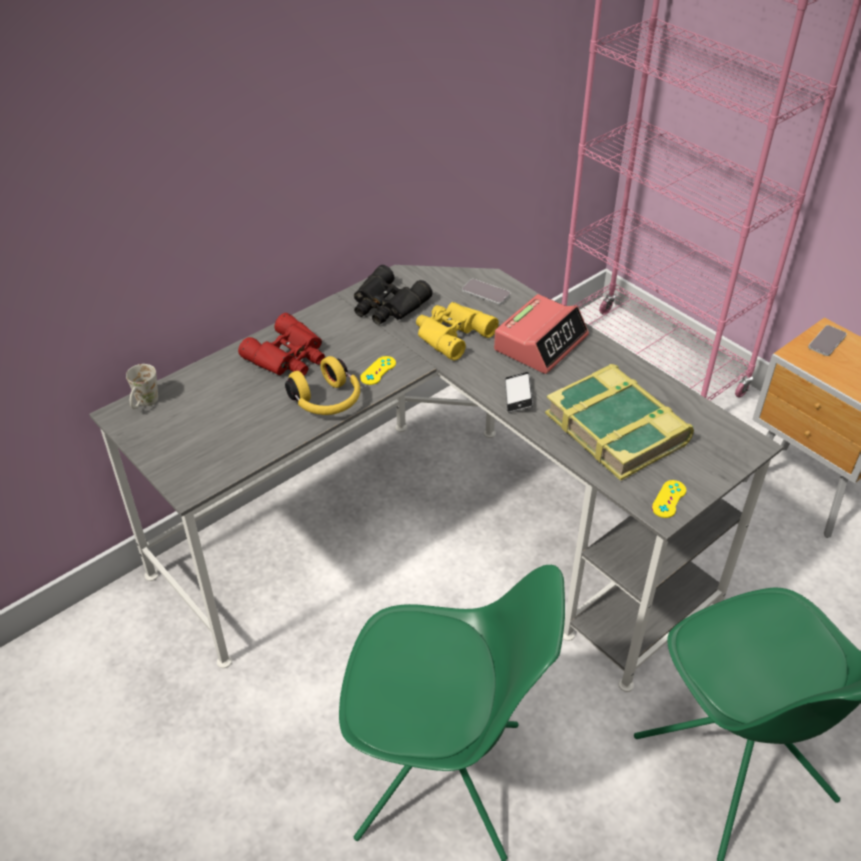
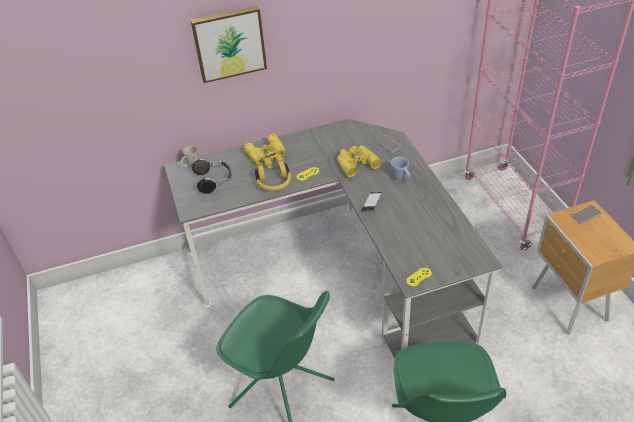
camera: 25 degrees right, 0 degrees up
(194, 145) = (229, 43): none -> picture
(209, 422) = (214, 181): none -> headphones
(289, 356) = (268, 157): red binoculars -> yellow binoculars
(387, 305) = (331, 140): black binoculars -> none
(540, 343) = (401, 178): alarm clock -> blue mug
(617, 428) = (414, 233): book -> none

